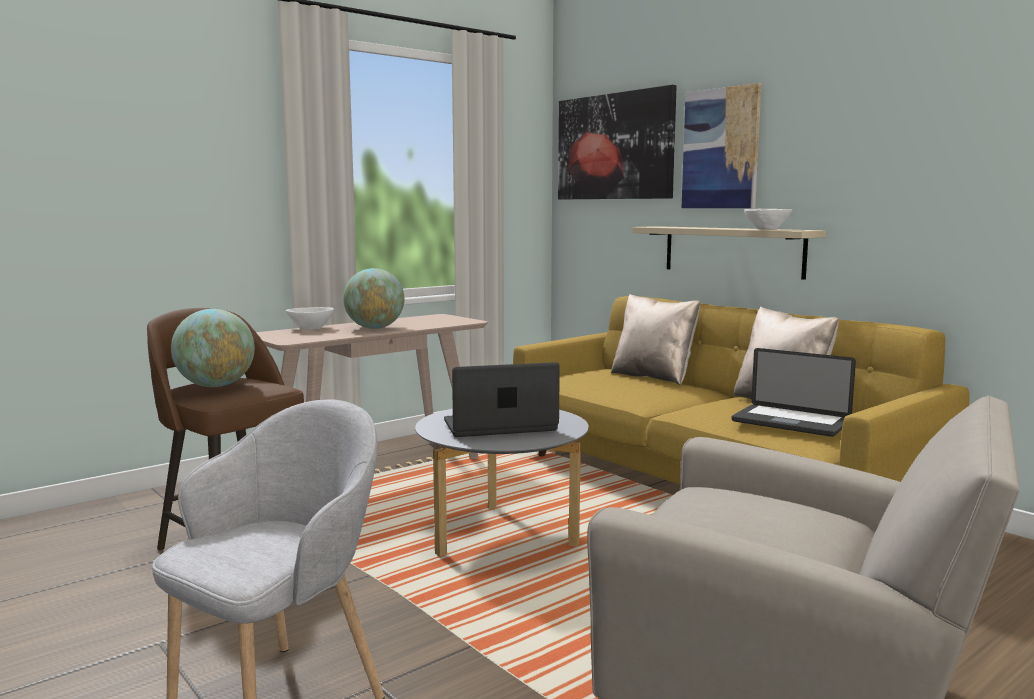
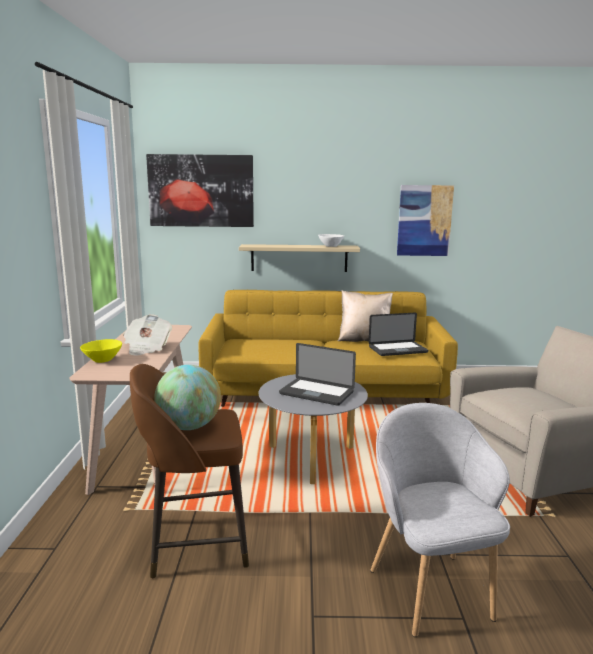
camera: 50 degrees left, 5 degrees up
(310, 328) = (102, 360): white bowl -> yellow bowl
(374, 328) = (147, 348): globe -> newspaper
(500, 426) = (316, 393): laptop -> laptop turned 90 degrees counterclockwise
(654, 377) = (276, 339): beige pillow -> none
(720, 149) = (288, 198): picture -> picture (424, 220)

